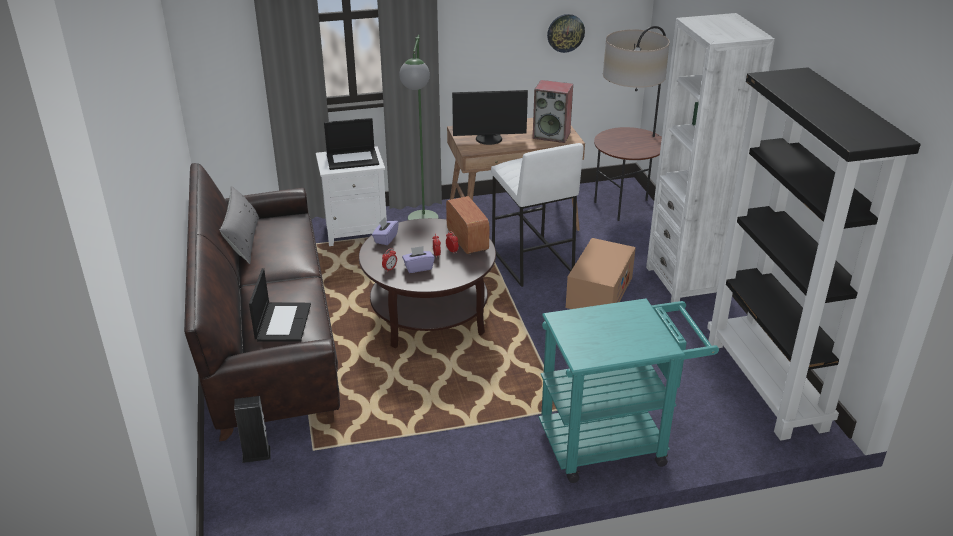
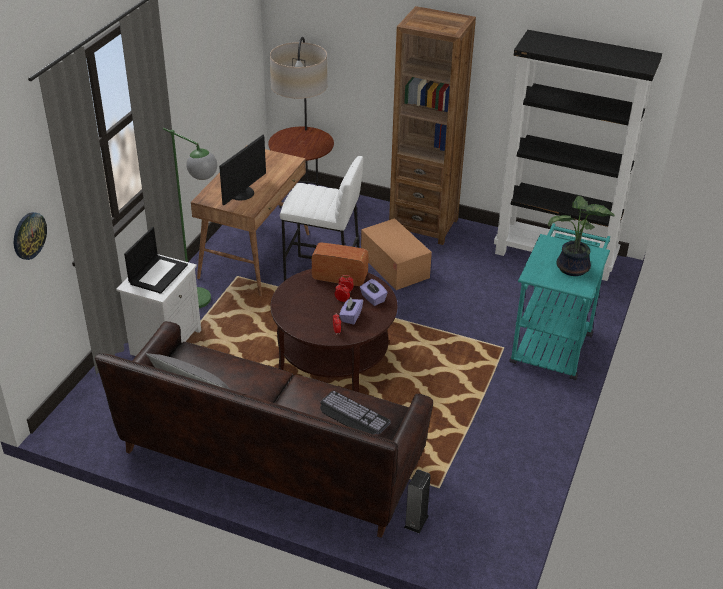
camera: 55 degrees left, 5 degrees up
(282, 322) = (351, 415): laptop -> keyboard
(385, 239) = (290, 315): purple tissue box -> purple tissue box (372, 299)
(552, 135) = (274, 165): speaker -> none
(565, 33) = (224, 72): wall clock -> wall clock (29, 235)
(608, 340) = (572, 269): none -> potted plant
(686, 281) = (423, 225): white bookcase -> brown bookcase

